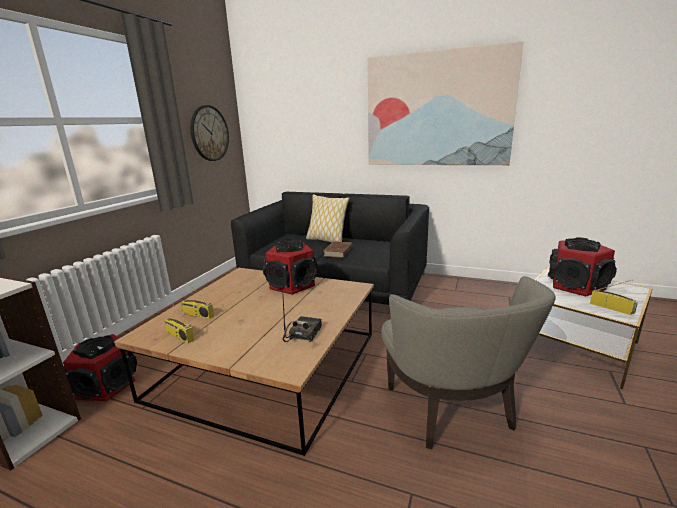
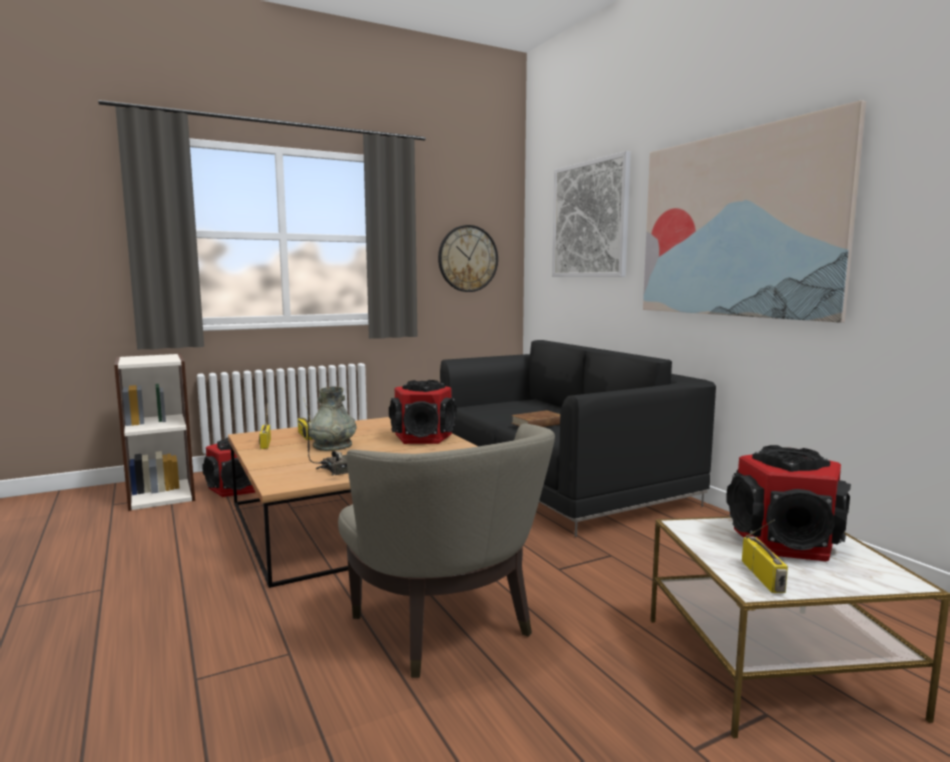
camera: 40 degrees right, 10 degrees down
(244, 315) = (332, 445): none -> grey vase
(310, 102) = (589, 220): none -> picture
(327, 240) = (558, 413): pillow -> none
(452, 410) = (446, 628): beige armchair -> beige armchair turned 60 degrees counterclockwise

